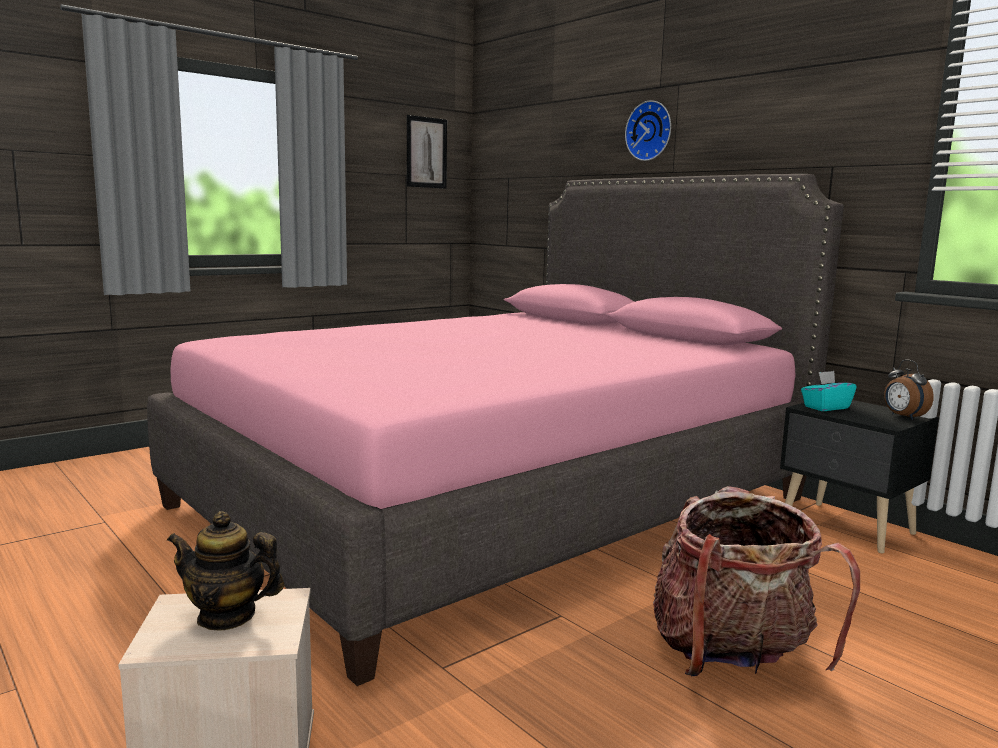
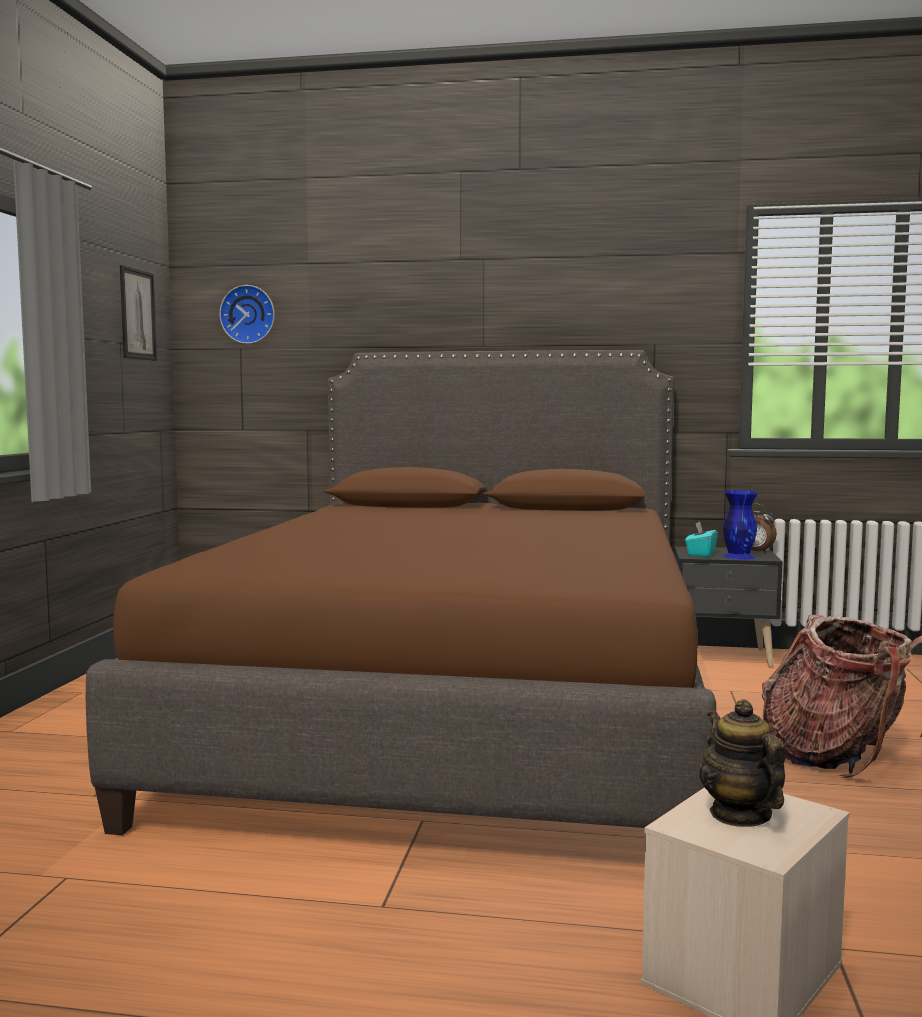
camera: 40 degrees left, 5 degrees down
(227, 616) = (740, 815): teapot -> teapot turned 105 degrees clockwise
(494, 502) = (457, 713): pink bed -> brown bed
(650, 131) = (454, 303): wall clock -> wall clock (248, 314)
(862, 417) = (738, 556): none -> blue vase

